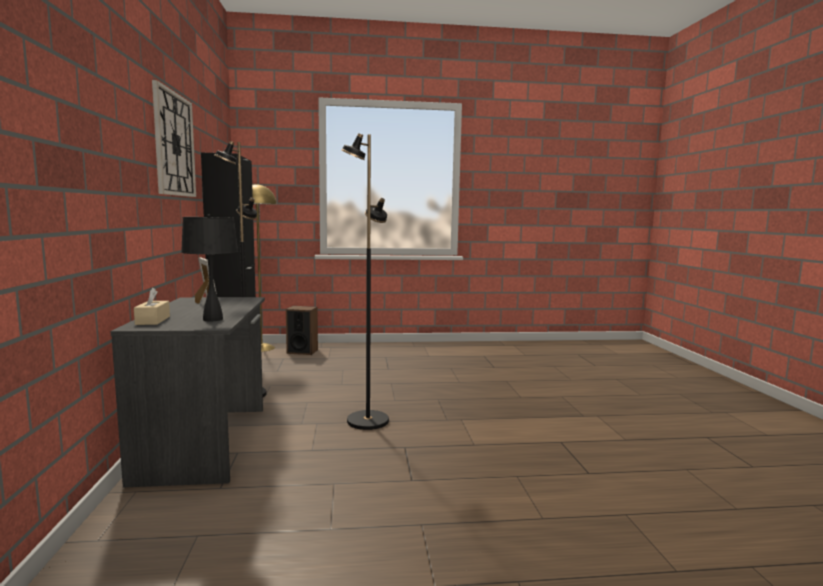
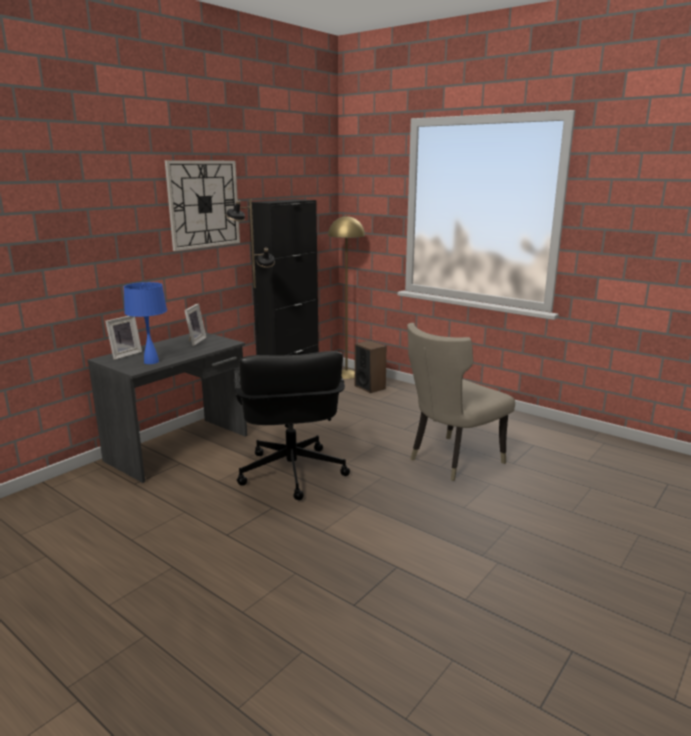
camera: 45 degrees right, 10 degrees up
(153, 320) = (124, 354): beige tissue box -> picture frame
(213, 319) = (151, 362): black table lamp -> blue table lamp
(367, 421) = (291, 473): black floor lamp -> black office chair
(458, 376) = (451, 460): none -> beige chair

